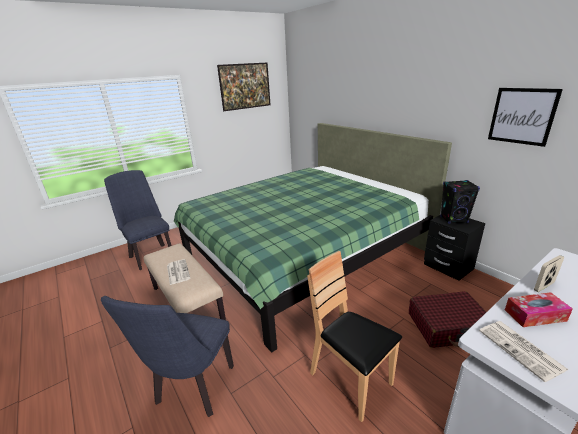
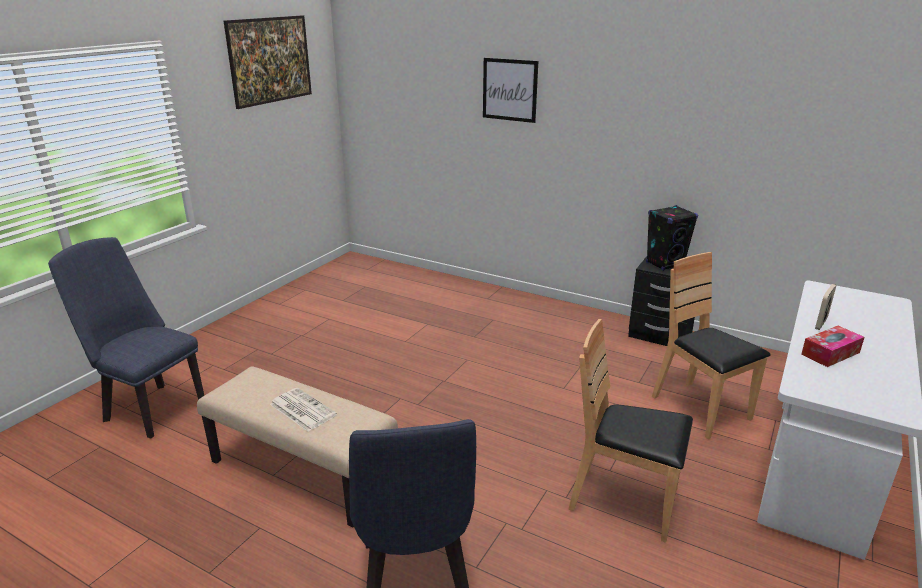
camera: 25 degrees left, 0 degrees up
(303, 252) = (444, 351): green bed -> none
(448, 327) = (700, 409): red suitcase -> brown chair
(522, 116) = (741, 117): picture -> picture (509, 90)
(522, 350) = (839, 388): newspaper -> none

